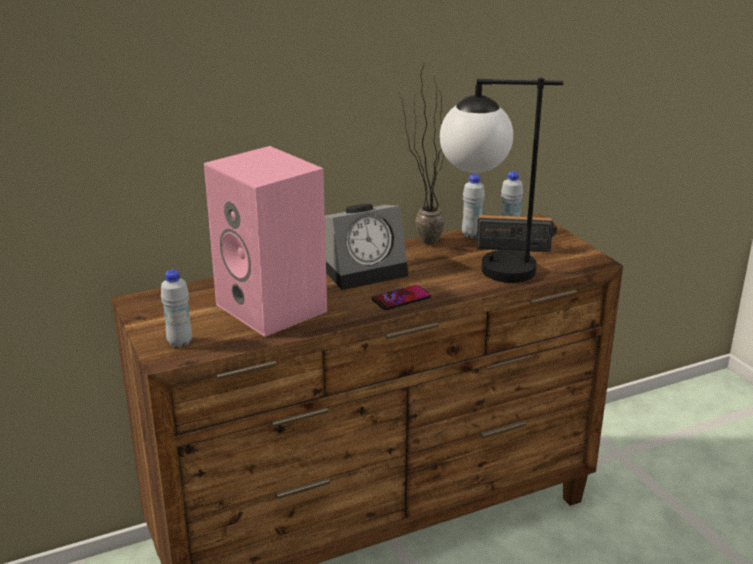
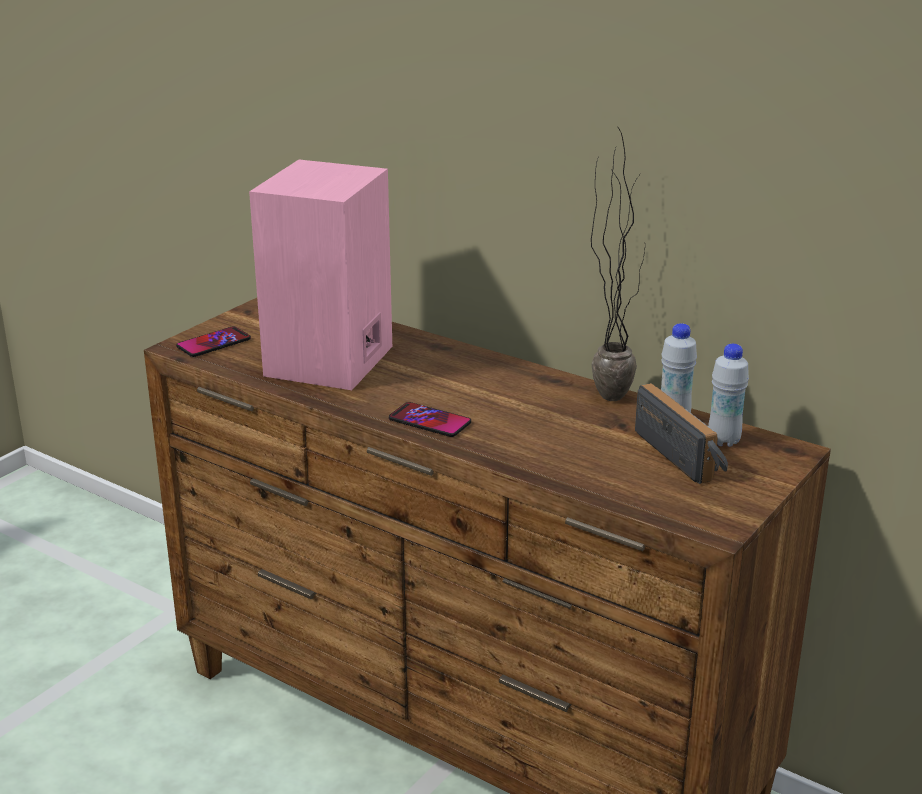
camera: 60 degrees right, 0 degrees up
(180, 343) = (214, 343): white bottle -> phone
(366, 271) = (479, 382): alarm clock -> none
(485, 270) = (576, 452): table lamp -> none

